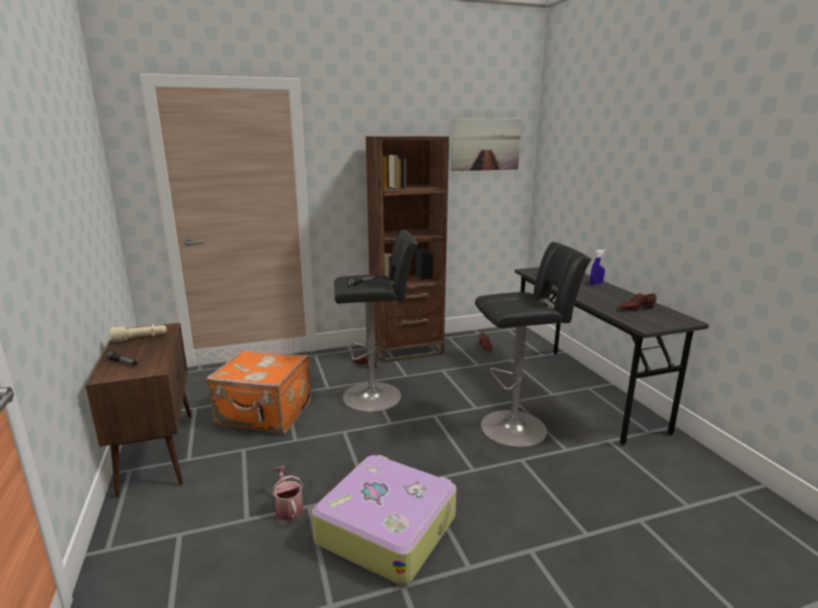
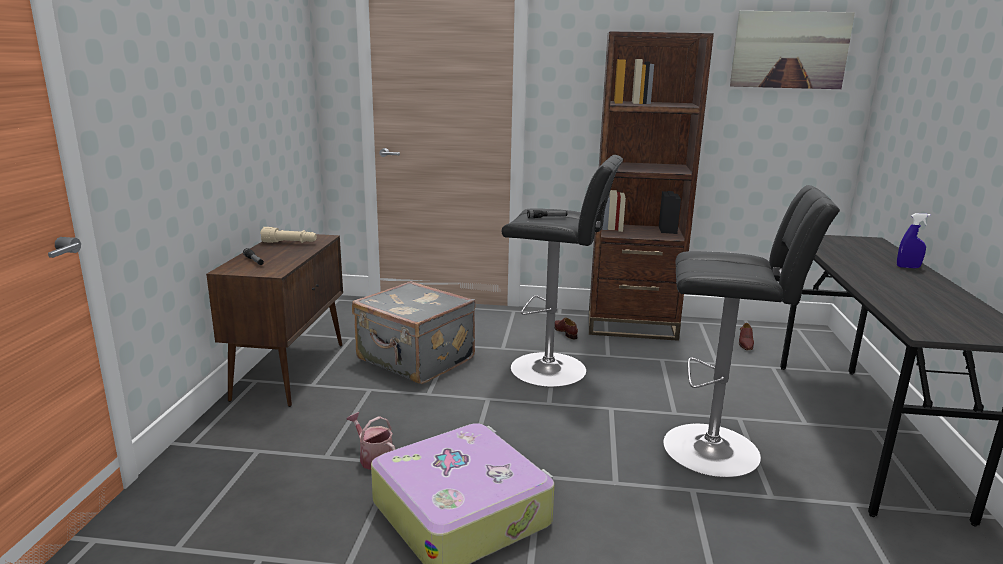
camera: 25 degrees right, 0 degrees up
(264, 414) = (415, 360): orange suitcase -> grey suitcase
(288, 507) = (373, 458): watering can -> watering can turned 45 degrees counterclockwise
(635, 309) = (938, 307): brown shoe -> none

